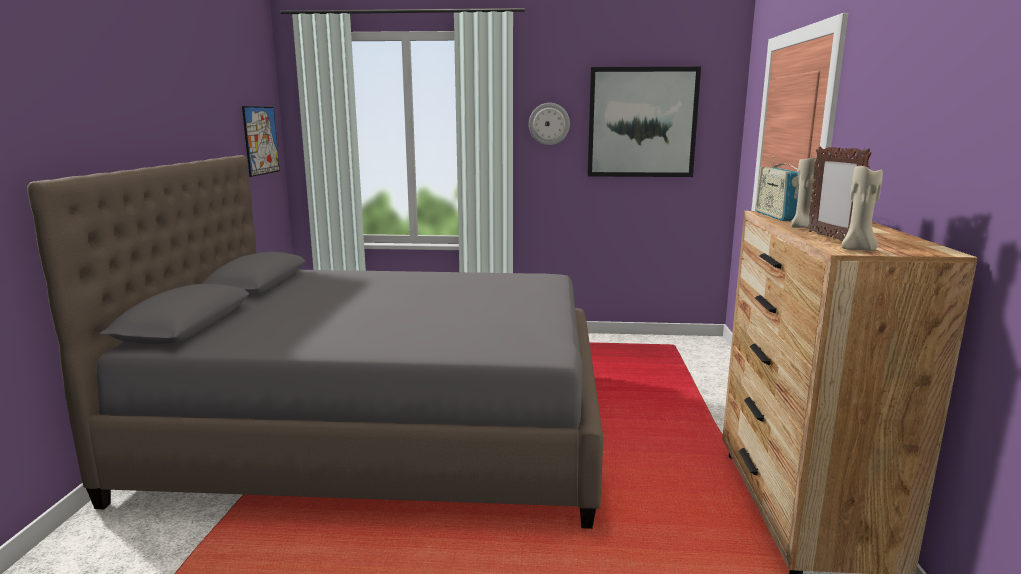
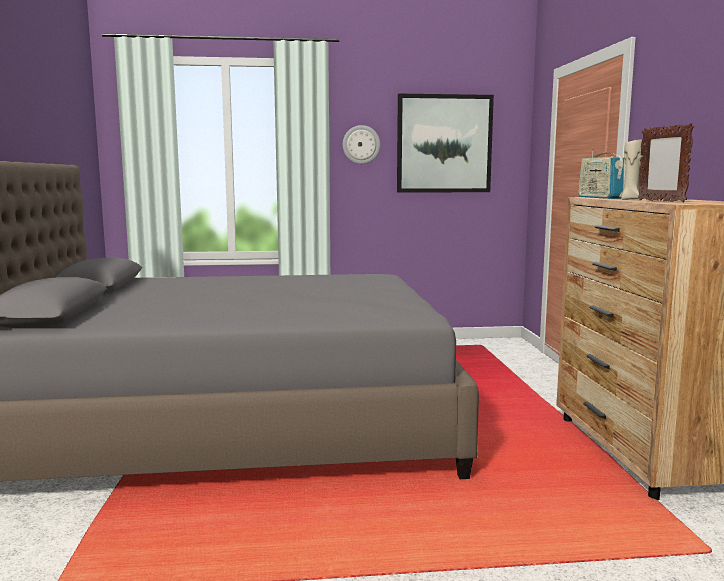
camera: 10 degrees left, 5 degrees down
(261, 140) = (83, 156): picture -> none
(858, 250) = (691, 203): beige candle -> none

